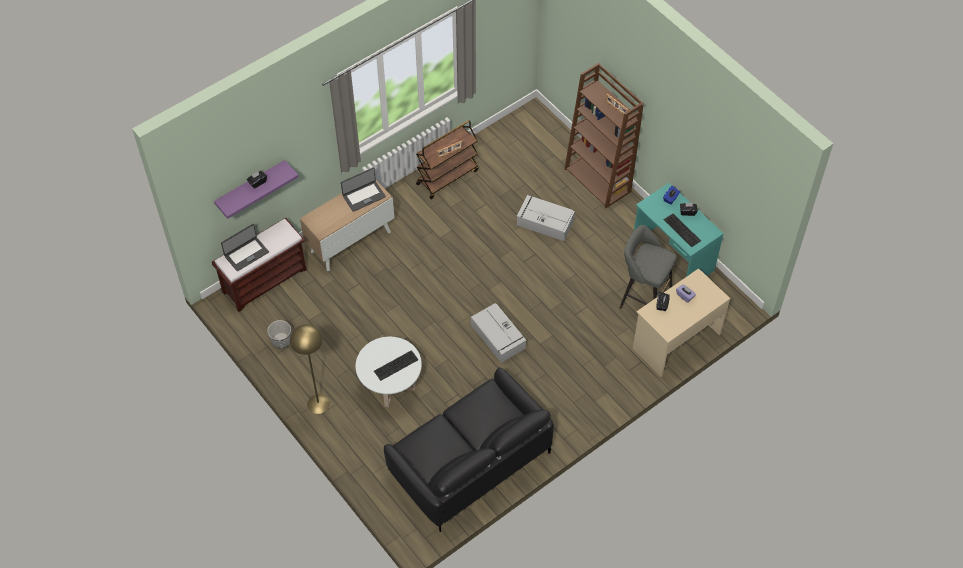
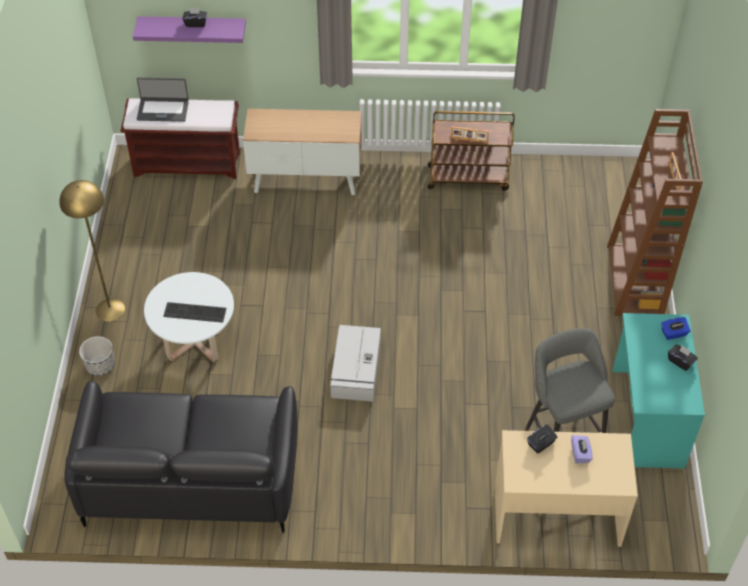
camera: 40 degrees right, 5 degrees down
(281, 340) = (142, 227): planter -> planter (100, 365)
(363, 196) = (331, 125): laptop -> none
(544, 222) = (528, 286): grey storage box -> none
(683, 230) = (654, 378): keyboard -> none

